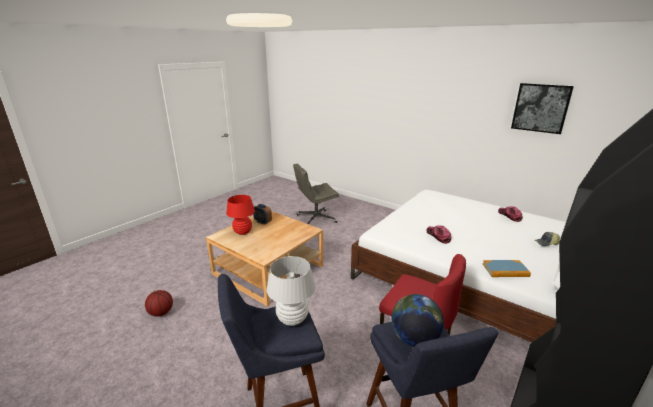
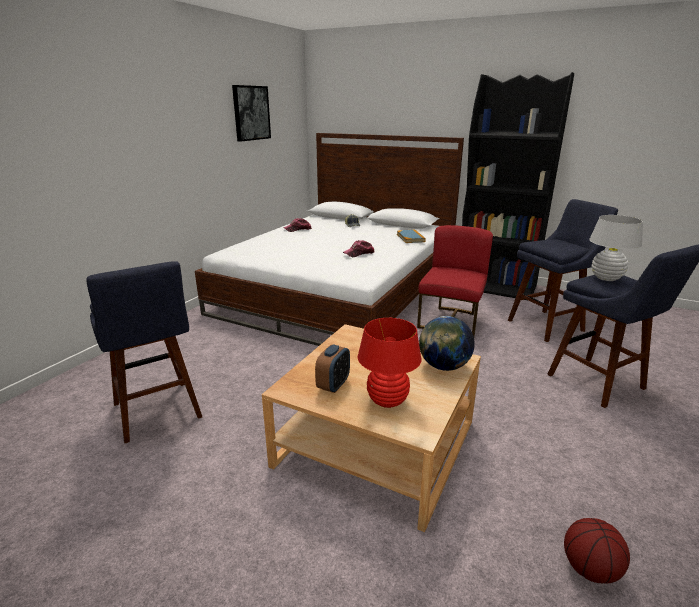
camera: 100 degrees left, 0 degrees up
(316, 219) = (158, 414): grey office chair -> blue stool
(414, 339) = (563, 245): globe -> globe (443, 366)

